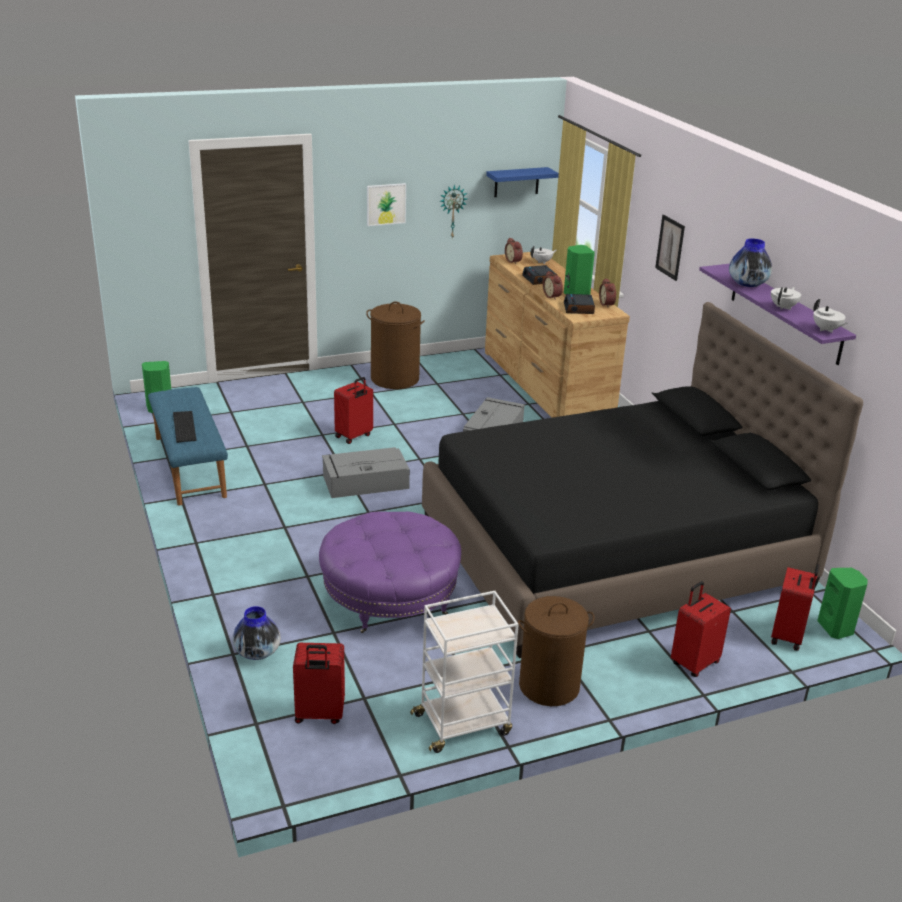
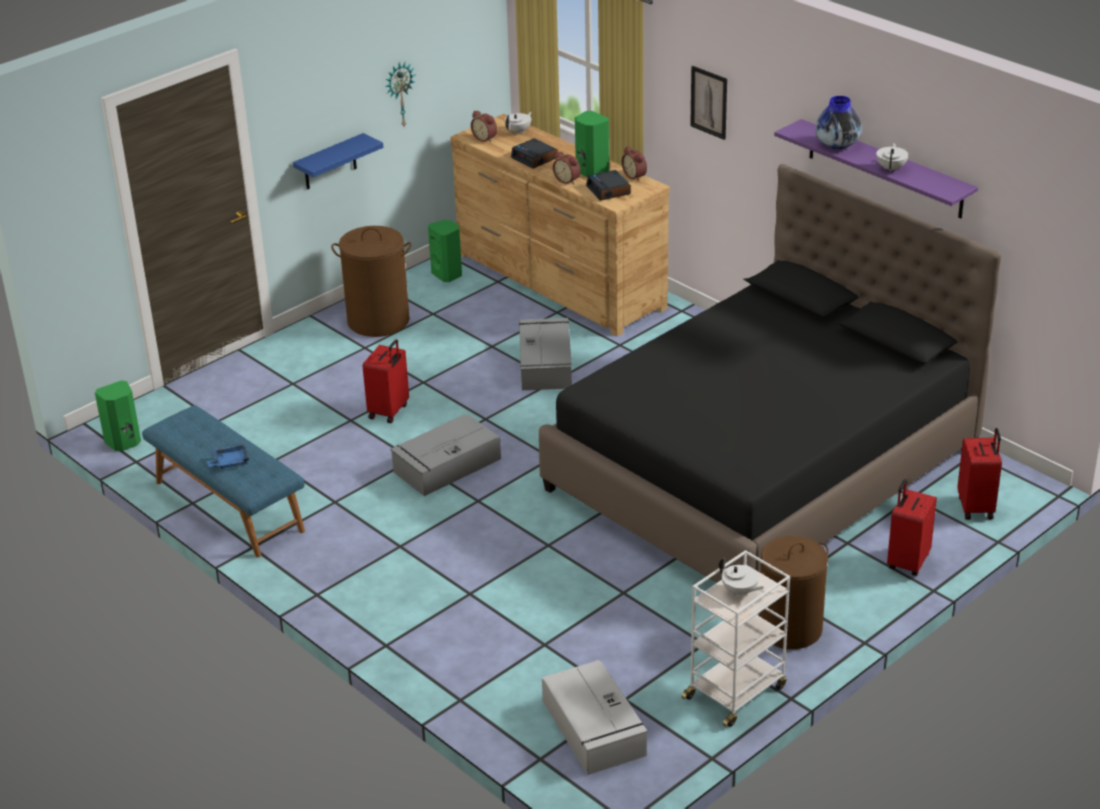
camera: 20 degrees left, 5 degrees up
(183, 426) = (229, 462): keyboard -> blue tray
(257, 652) = (483, 690): vase -> none
(319, 714) = (594, 729): red suitcase -> grey storage box
(386, 204) = (327, 108): picture -> none
(390, 598) = (574, 590): purple ottoman -> none
(516, 182) = (464, 38): blue shelf -> blue shelf (330, 163)
(826, 330) = (948, 188): white teapot -> white teapot (739, 591)
(836, 628) = (1015, 484): green speaker -> green speaker (448, 275)

